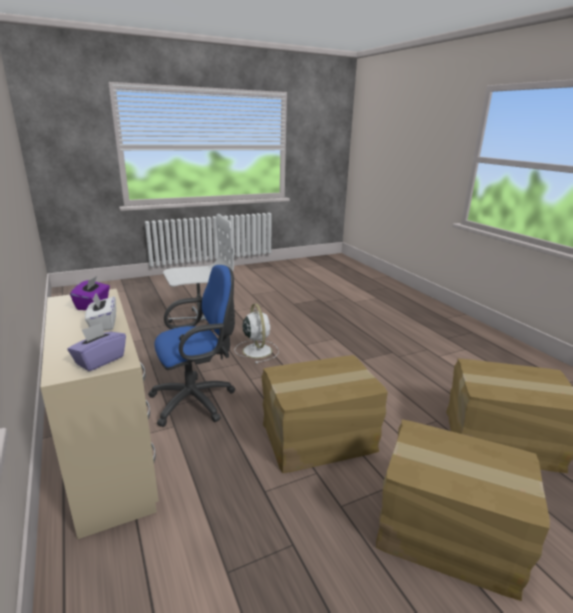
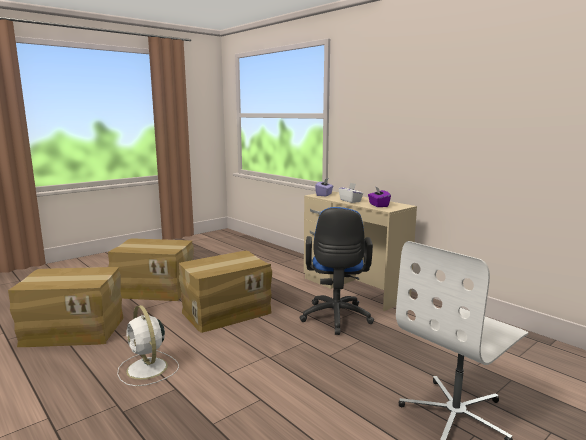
camera: 165 degrees right, 10 degrees down
(197, 400) = (336, 319): blue office chair -> blue office chair turned 45 degrees counterclockwise
(256, 350) = (322, 377): white fan -> white fan (148, 369)

